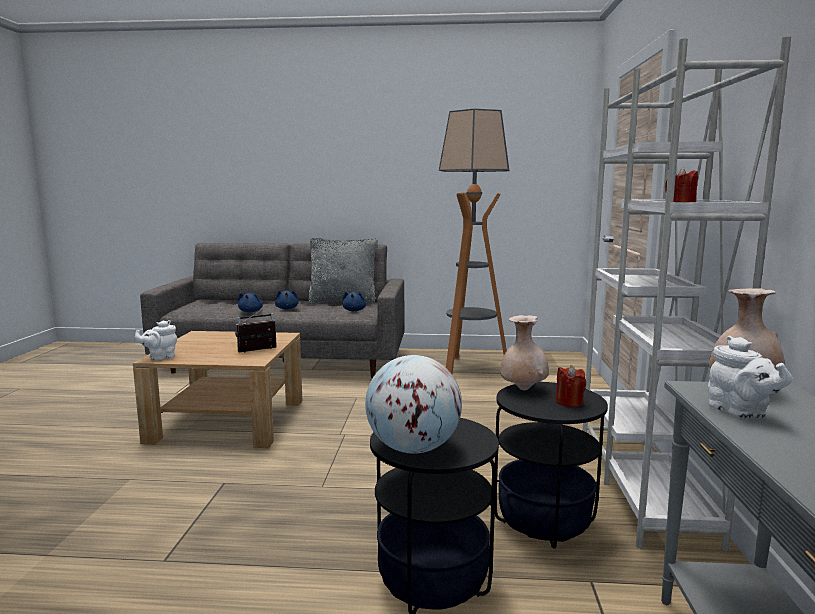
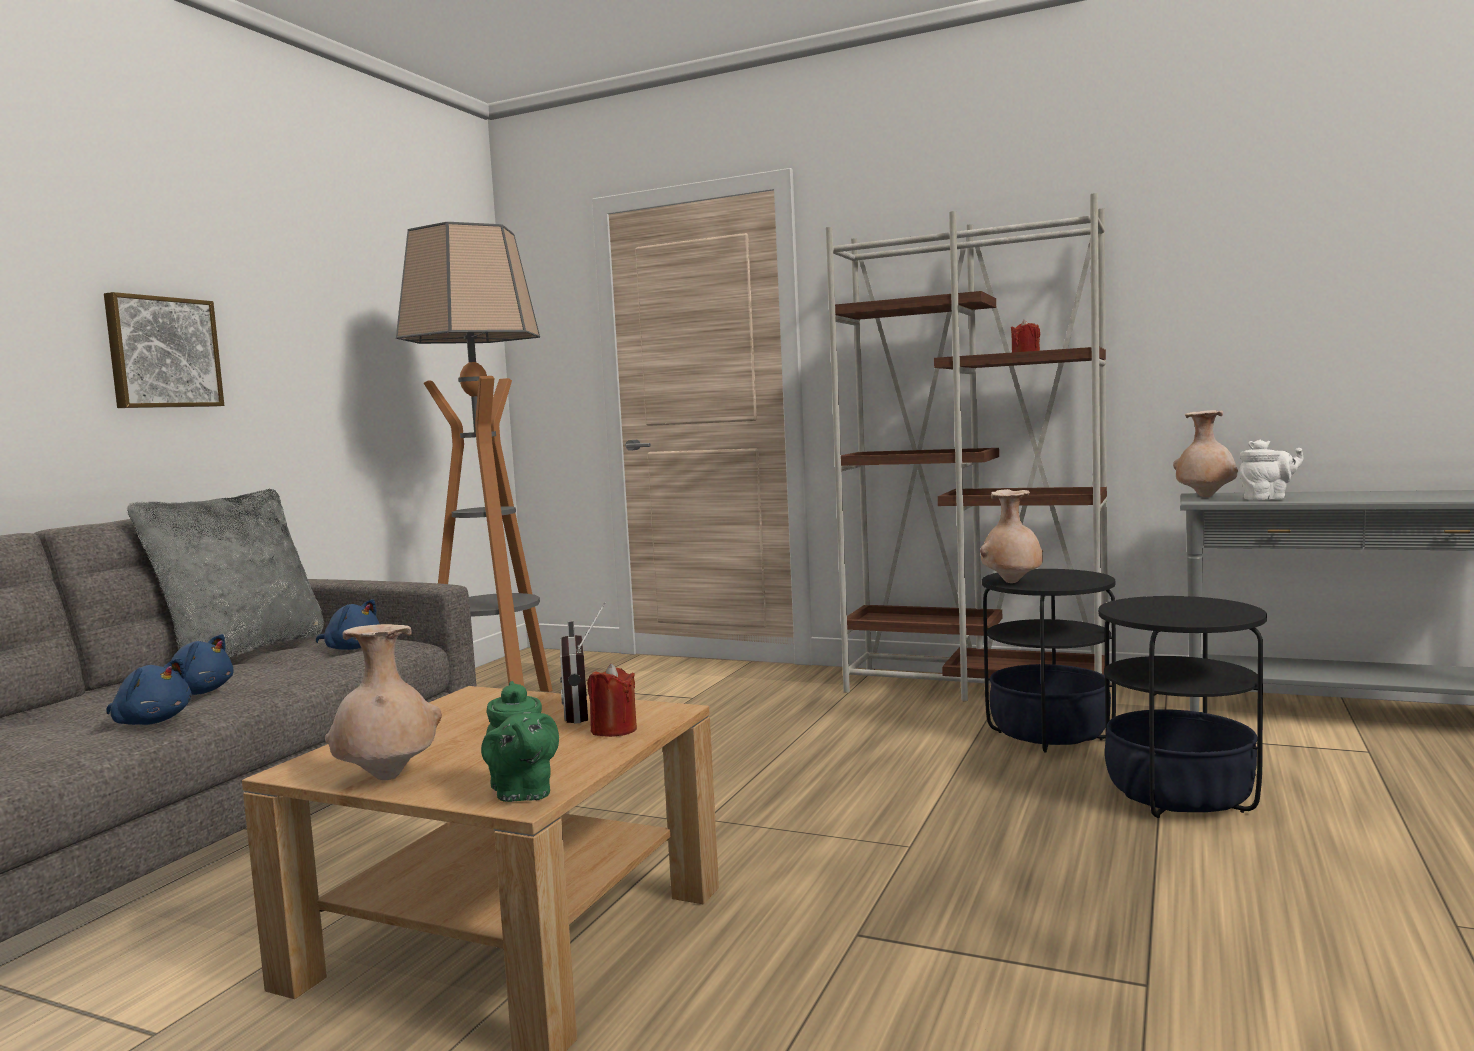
camera: 70 degrees left, 5 degrees down
(160, 357) = (522, 793): white teapot -> green teapot
(184, 342) = (387, 778): none -> beige vase
(362, 179) = (162, 353): none -> picture
(413, 449) = (1215, 615): globe -> none
(569, 402) = (1061, 575): red candle -> red candle (614, 730)
(642, 486) = (975, 689): white bookcase -> brown bookcase

